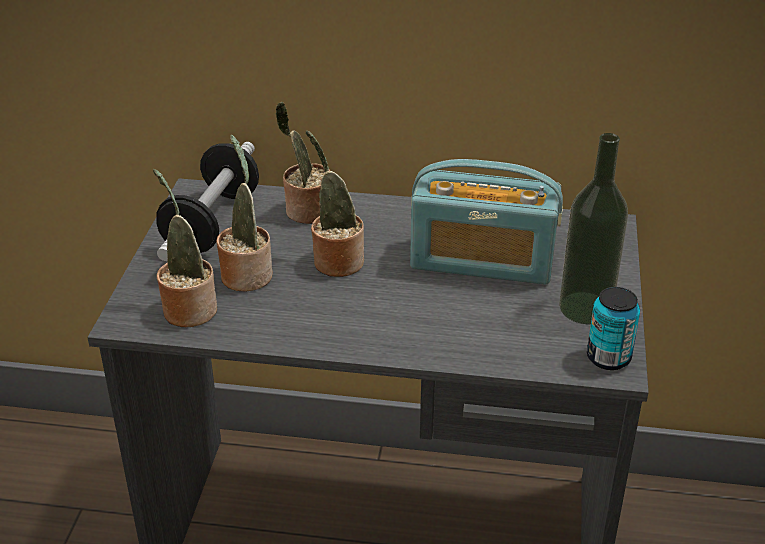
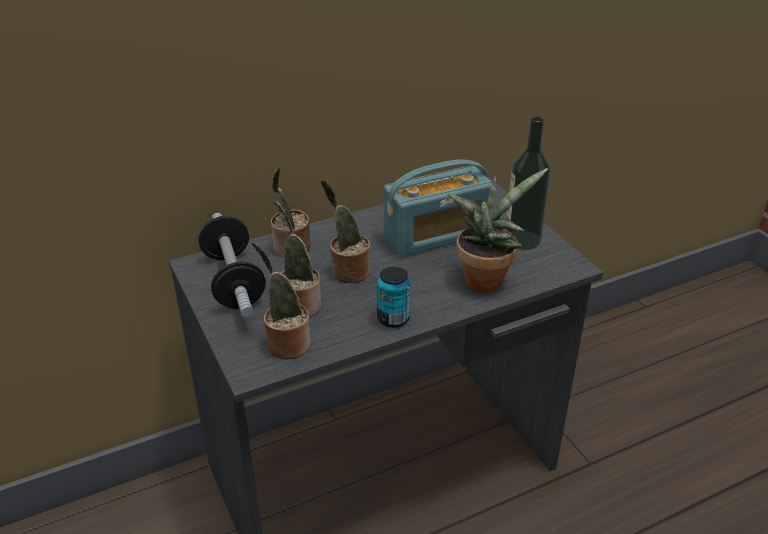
camera: 35 degrees left, 0 degrees up
(482, 334) = (486, 278): none -> potted plant
(608, 358) = (565, 262): can -> can (393, 319)

